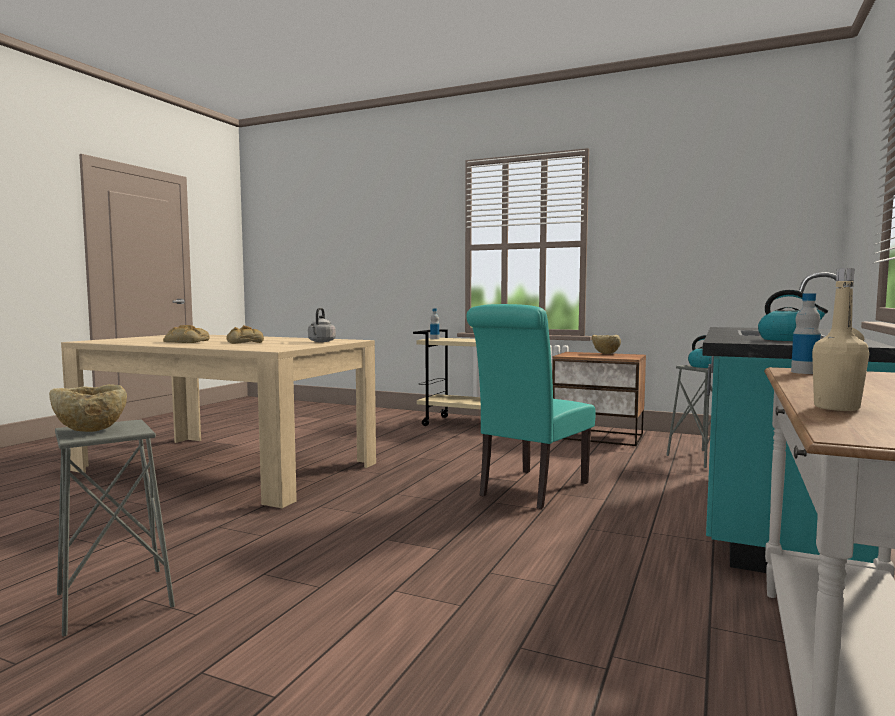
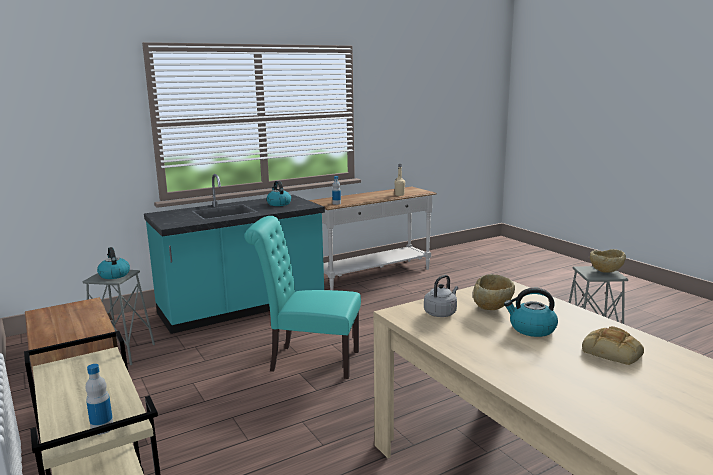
camera: 145 degrees left, 10 degrees up
(245, 342) = (531, 329): bread -> kettle
(530, 490) = (309, 361): turquoise chair -> turquoise chair turned 150 degrees counterclockwise
(605, 354) = (49, 323): beige bowl -> beige bowl (492, 308)

